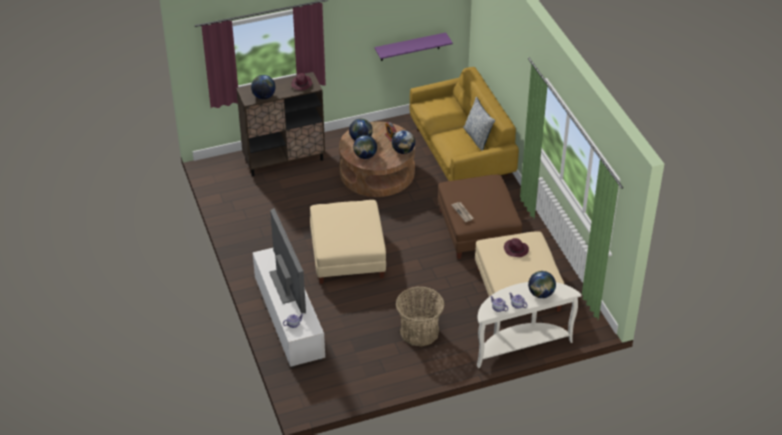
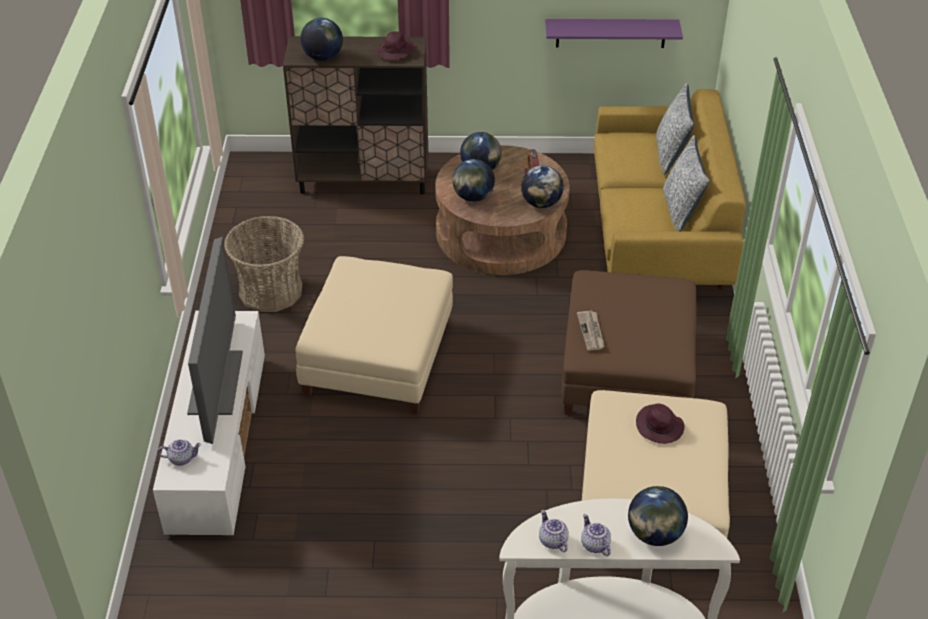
camera: 20 degrees right, 0 degrees up
(419, 331) = (428, 534): basket -> basket (270, 290)
(458, 107) = (671, 154): none -> pillow

